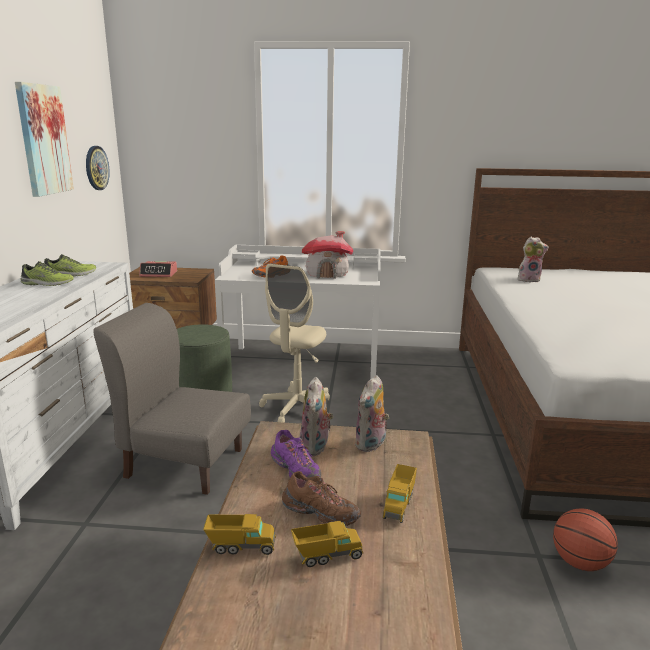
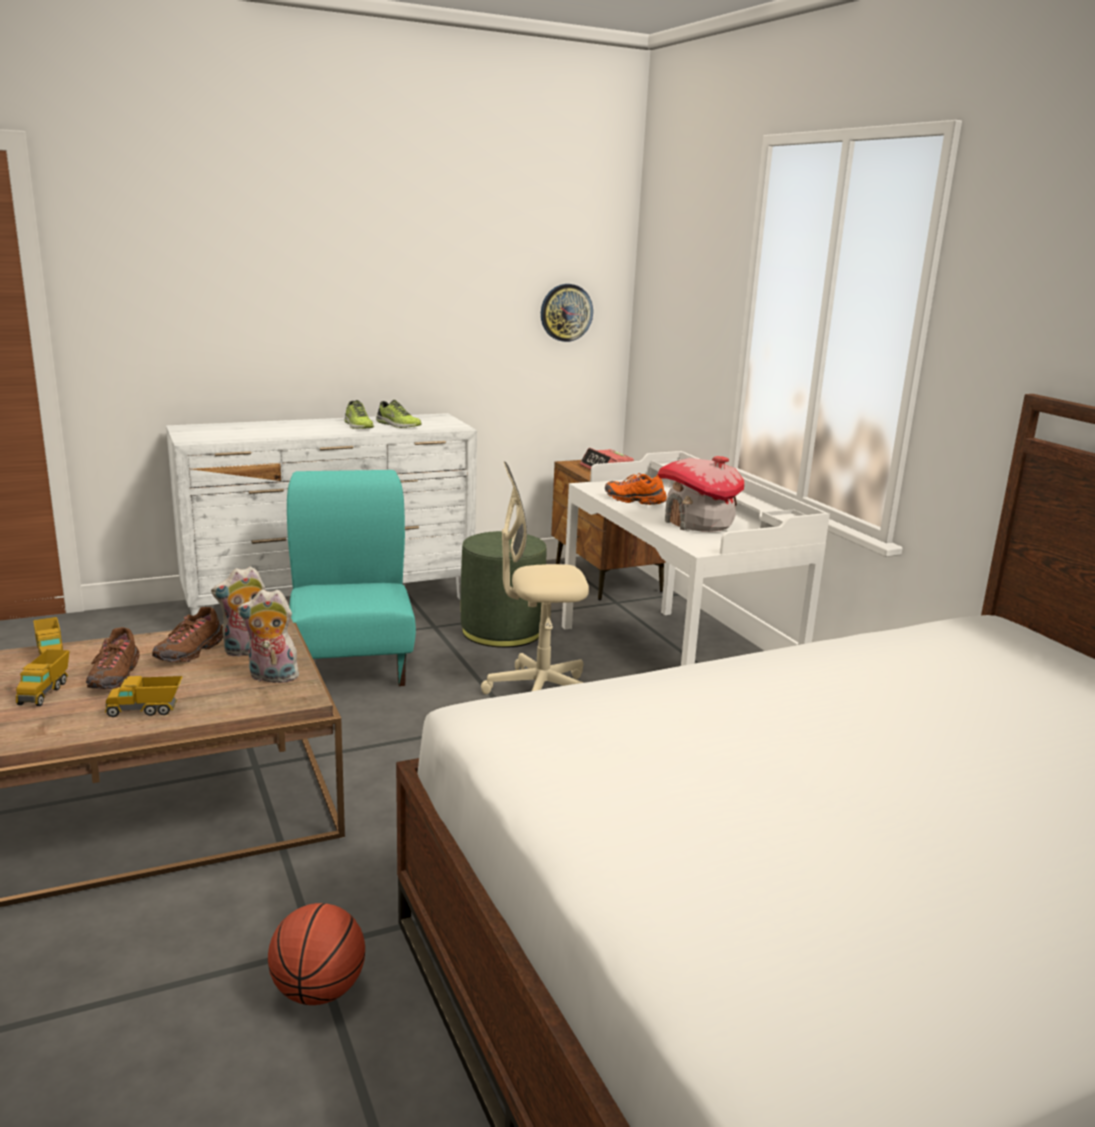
camera: 60 degrees right, 0 degrees up
(43, 140) = (458, 272): picture -> none
(184, 462) = (352, 664): grey chair -> turquoise chair
(296, 471) = (190, 652): purple shoe -> brown shoe
(327, 556) = (45, 692): toy truck -> toy truck turned 45 degrees clockwise
(529, 280) = (967, 658): plush toy -> none

